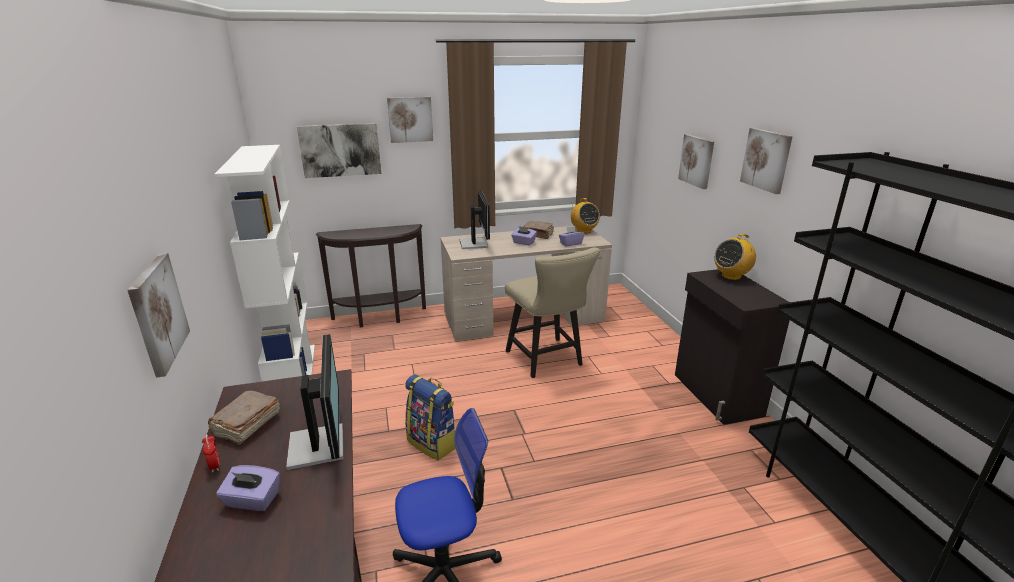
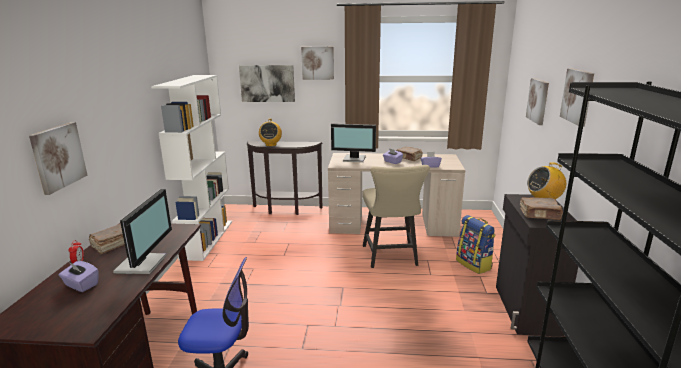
camera: 20 degrees right, 5 degrees down
(433, 443) = (270, 298): backpack -> backpack (474, 264)
(475, 243) = (354, 159): monitor -> monitor turned 90 degrees clockwise
(583, 231) = (449, 158): radio -> radio (271, 145)
(741, 294) = (540, 215): none -> brown book

